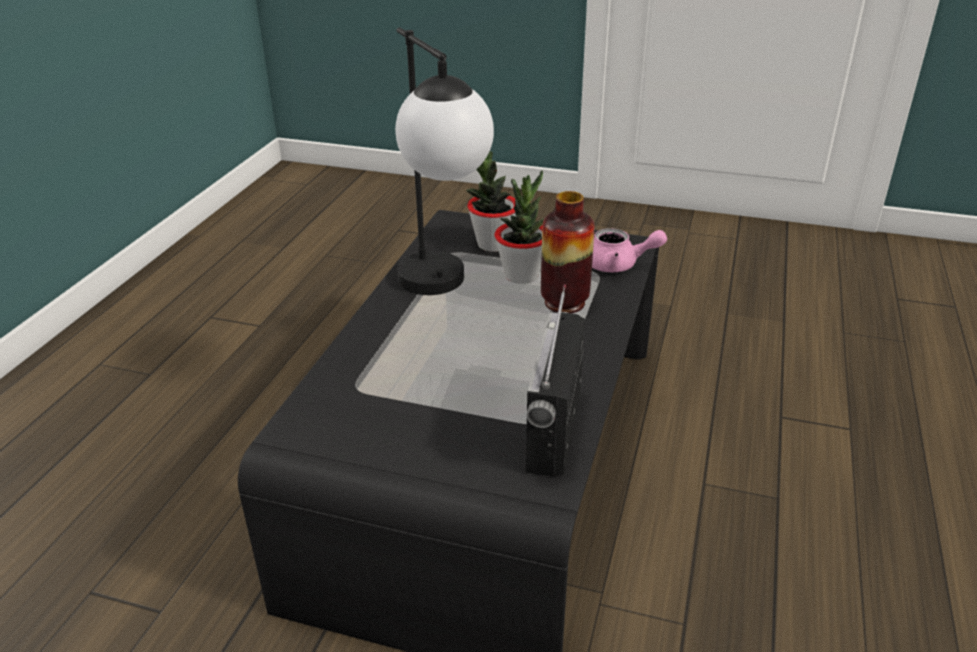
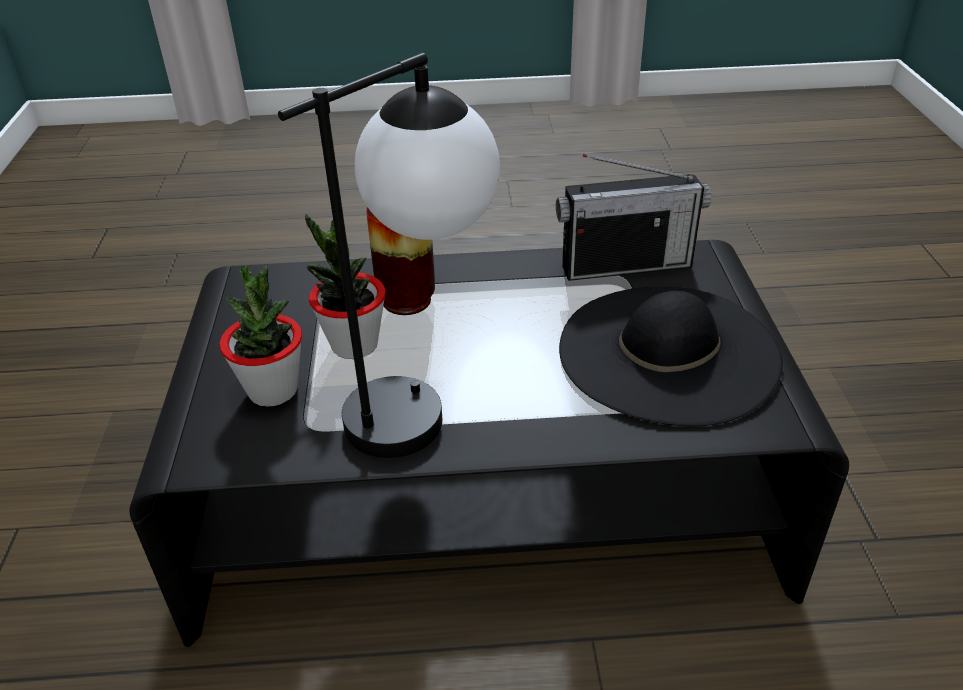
camera: 110 degrees left, 5 degrees up
(411, 409) = (668, 352): none -> black hat
(618, 265) = (302, 280): pink teapot -> none

